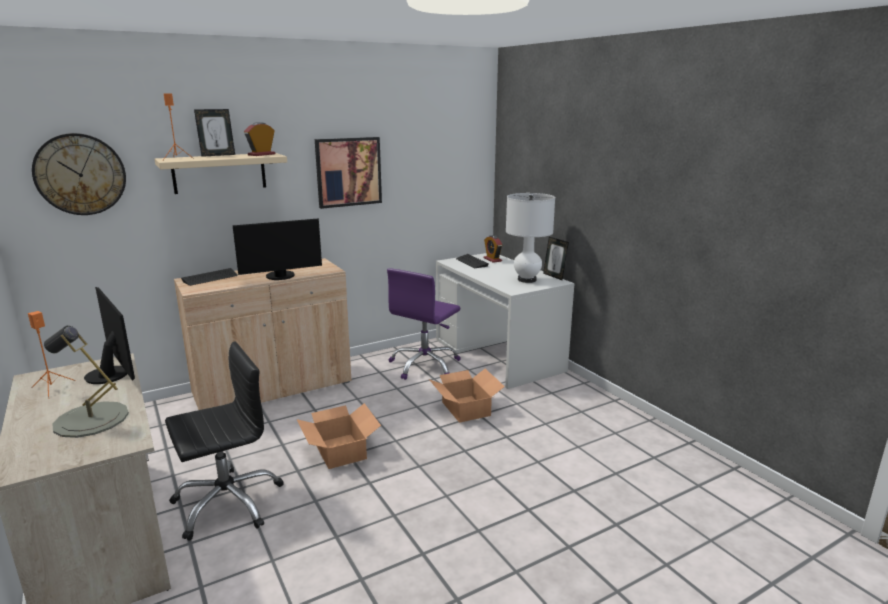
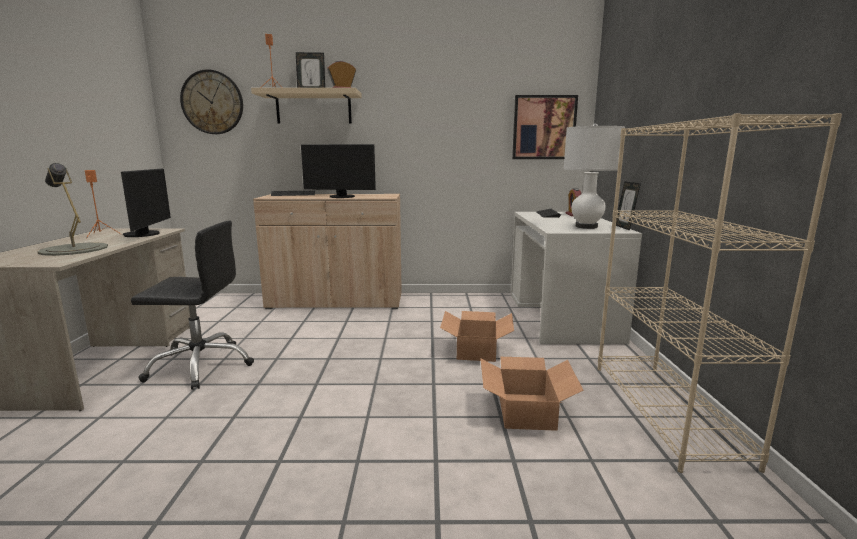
camera: 30 degrees right, 5 degrees down
(340, 450) = (326, 353): cardboard box -> cardboard box (526, 411)
(348, 172) = (428, 114): picture -> picture (544, 127)
(425, 365) = (477, 310): purple office chair -> none
(629, 423) = (666, 411): none -> beige bookcase

